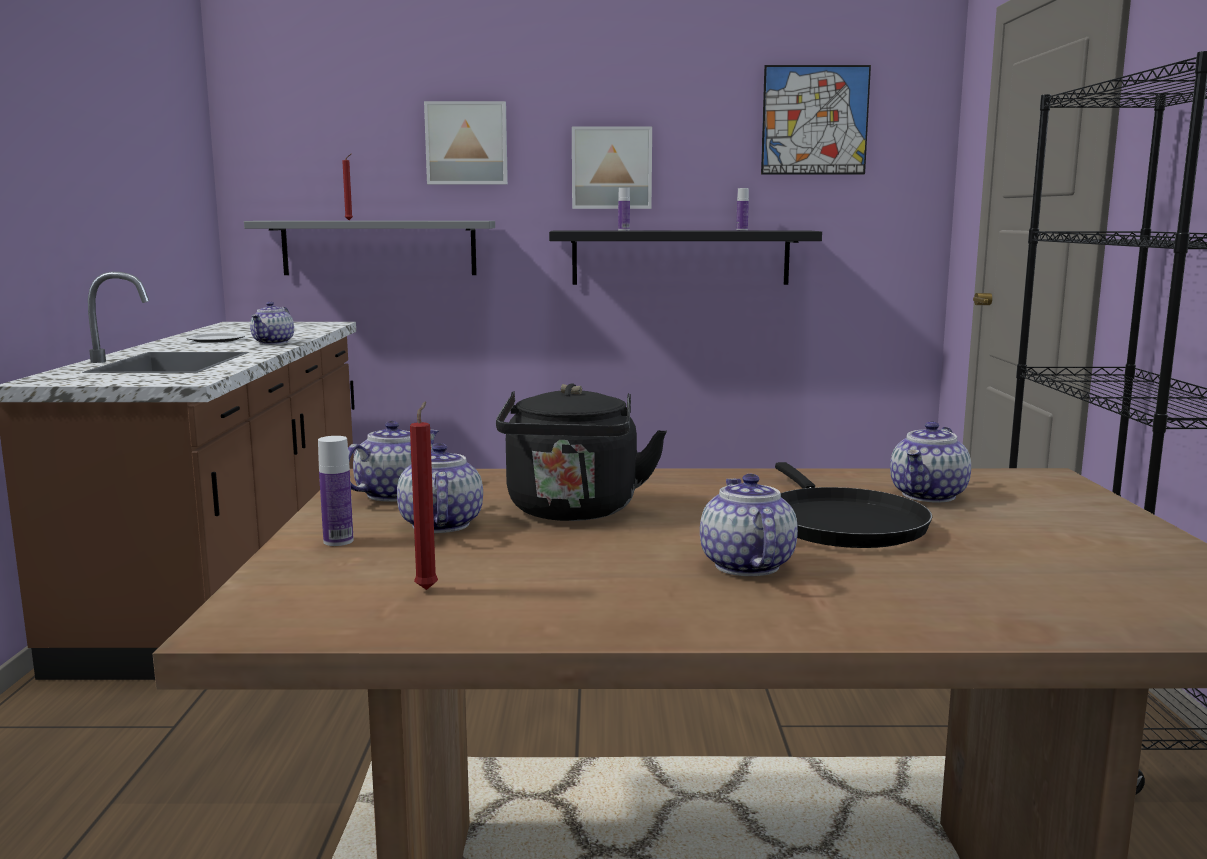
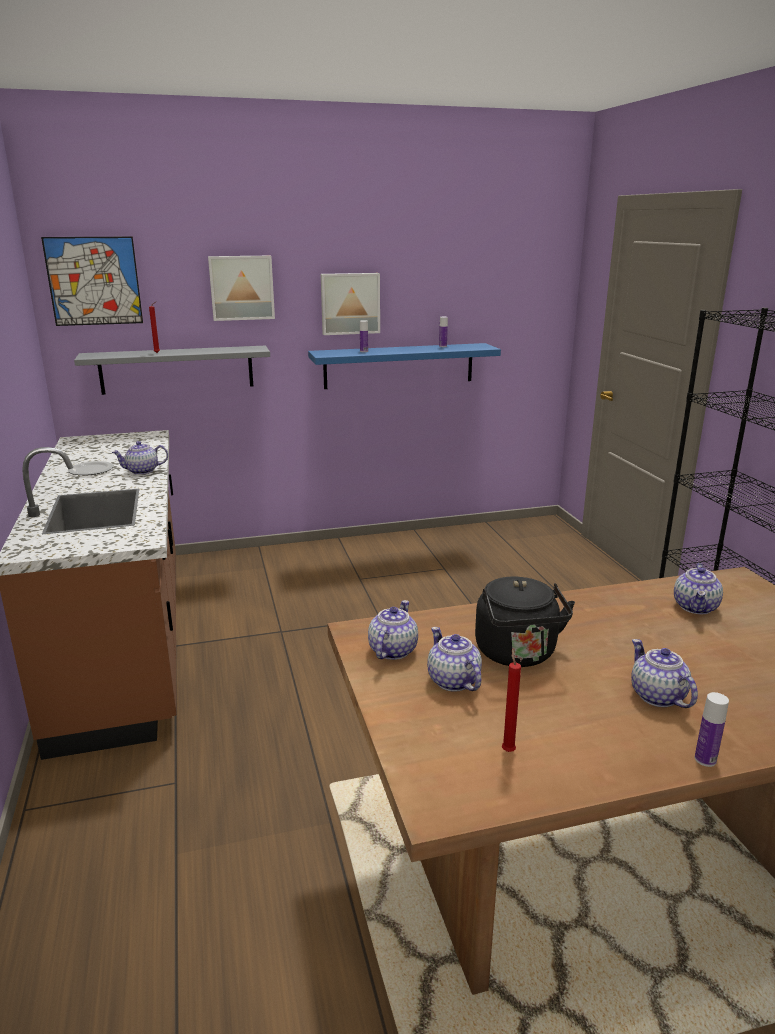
camera: 15 degrees left, 10 degrees up
(273, 342) = (142, 471): teapot -> teapot turned 75 degrees clockwise
(338, 541) = (409, 709): bottle -> bottle (705, 759)
(680, 257) = (399, 366): black shelf -> blue shelf
(815, 120) = (489, 265): picture -> picture (94, 281)
(840, 523) = (672, 644): black frying pan -> none

